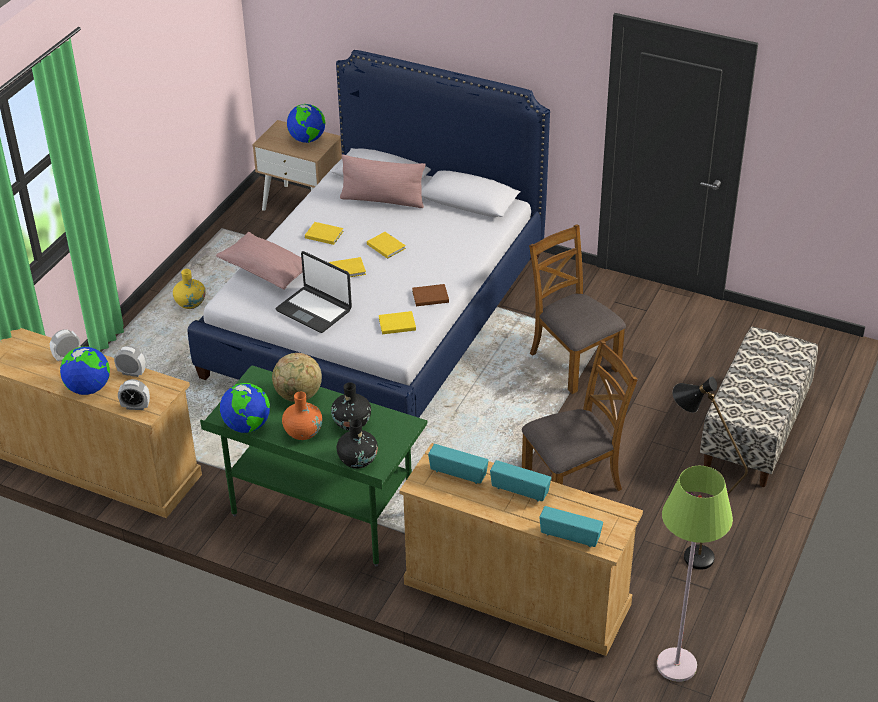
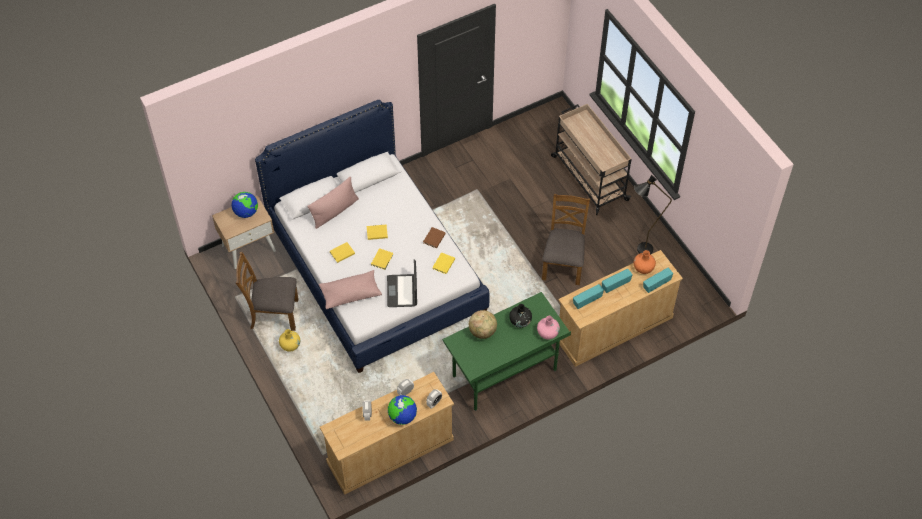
camera: 55 degrees left, 15 degrees up
(247, 426) = (487, 364): globe -> none
(303, 432) = (511, 344): orange vase -> orange vase (643, 268)
(314, 310) = (402, 291): laptop -> laptop turned 105 degrees clockwise
(358, 460) = (547, 333): black vase -> pink vase
(573, 361) = (484, 212): brown chair -> brown chair (273, 314)
(676, 665) = (695, 297): green floor lamp -> none
(755, 432) = (588, 177): bench -> beige cart

